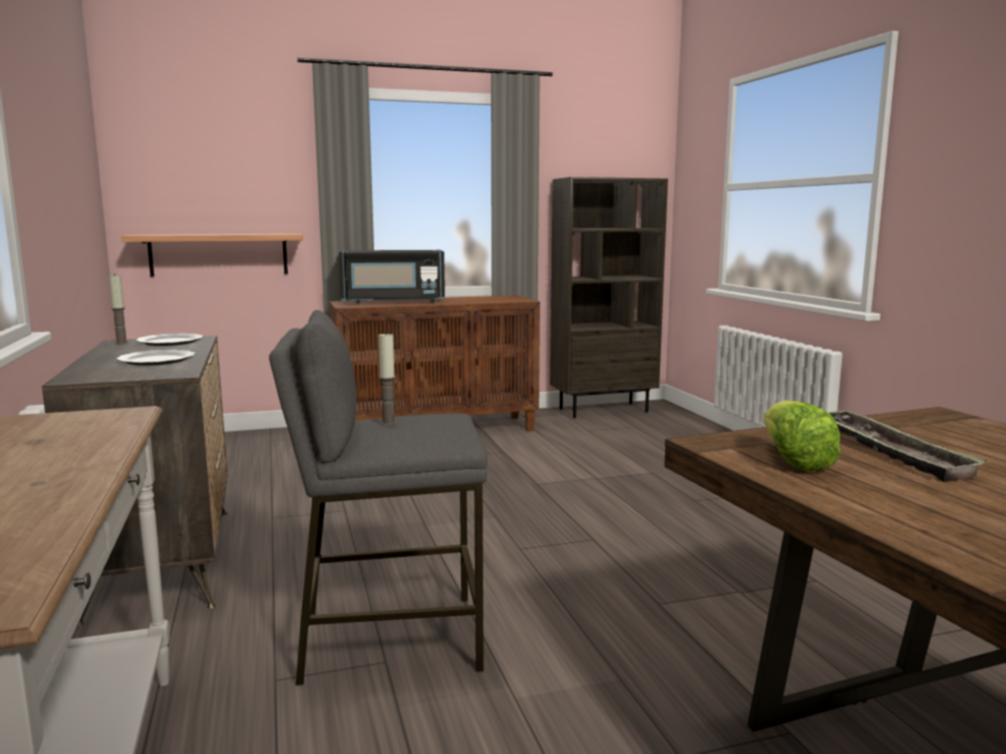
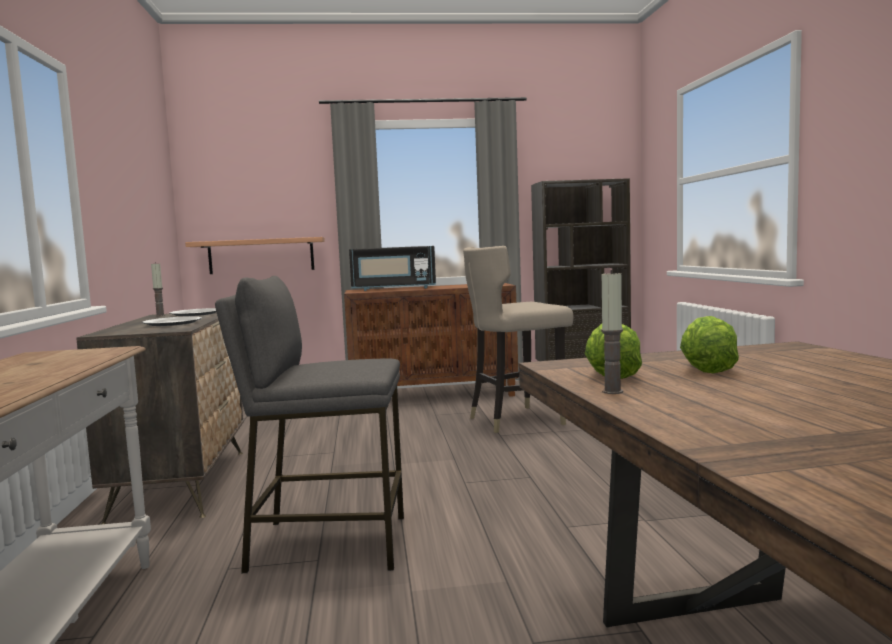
camera: 10 degrees right, 5 degrees down
(388, 423) = (324, 363): candle -> candle (612, 391)
(548, 463) = (516, 420): none -> beige stool
(888, 452) = (706, 368): tray -> lettuce

